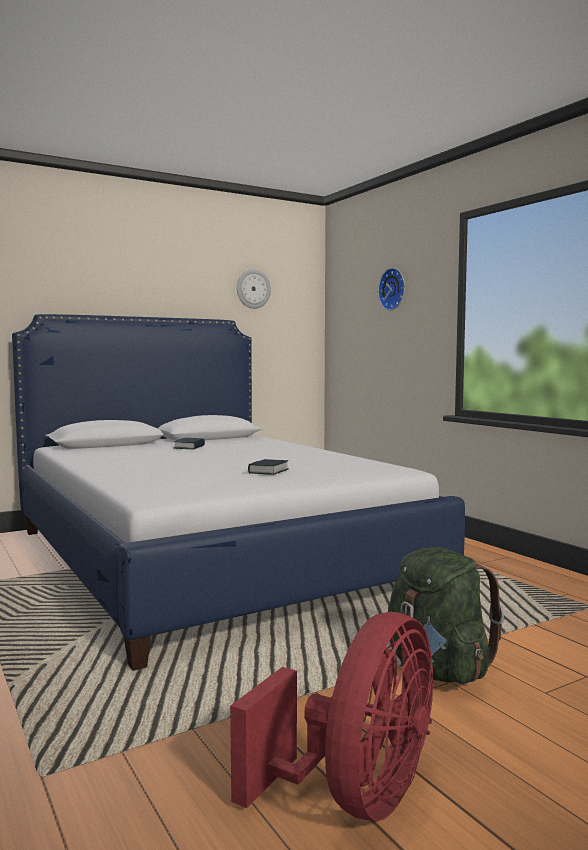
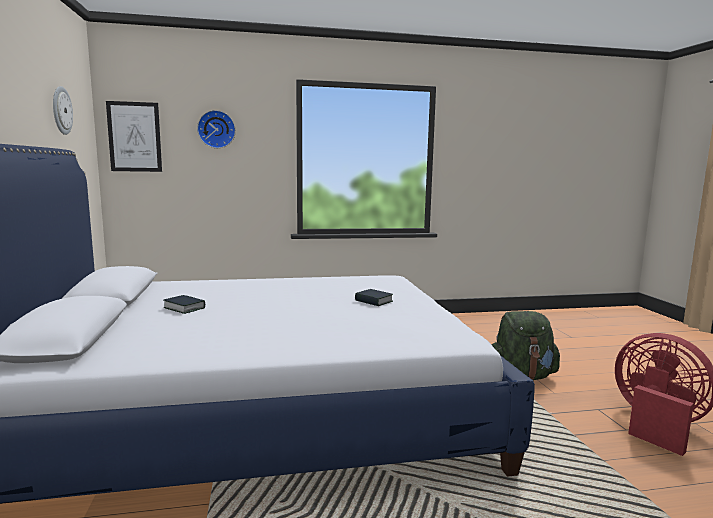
camera: 70 degrees left, 5 degrees up
(343, 306) = (134, 137): none -> picture

